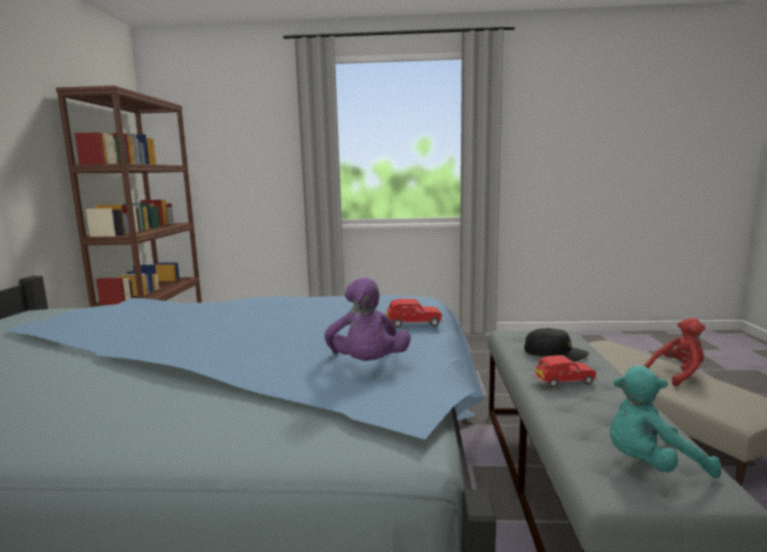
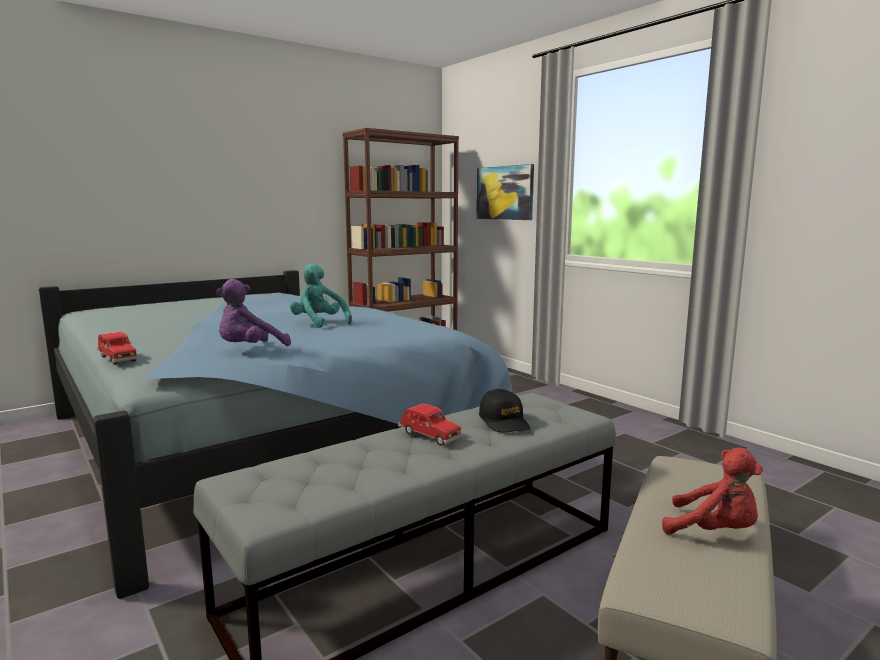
camera: 50 degrees right, 0 degrees up
(248, 166) = (505, 193): none -> picture
(412, 324) = (359, 342): red toy car -> red toy car (117, 359)
(650, 465) = (288, 488): turquoise plush toy -> turquoise plush toy (319, 323)

